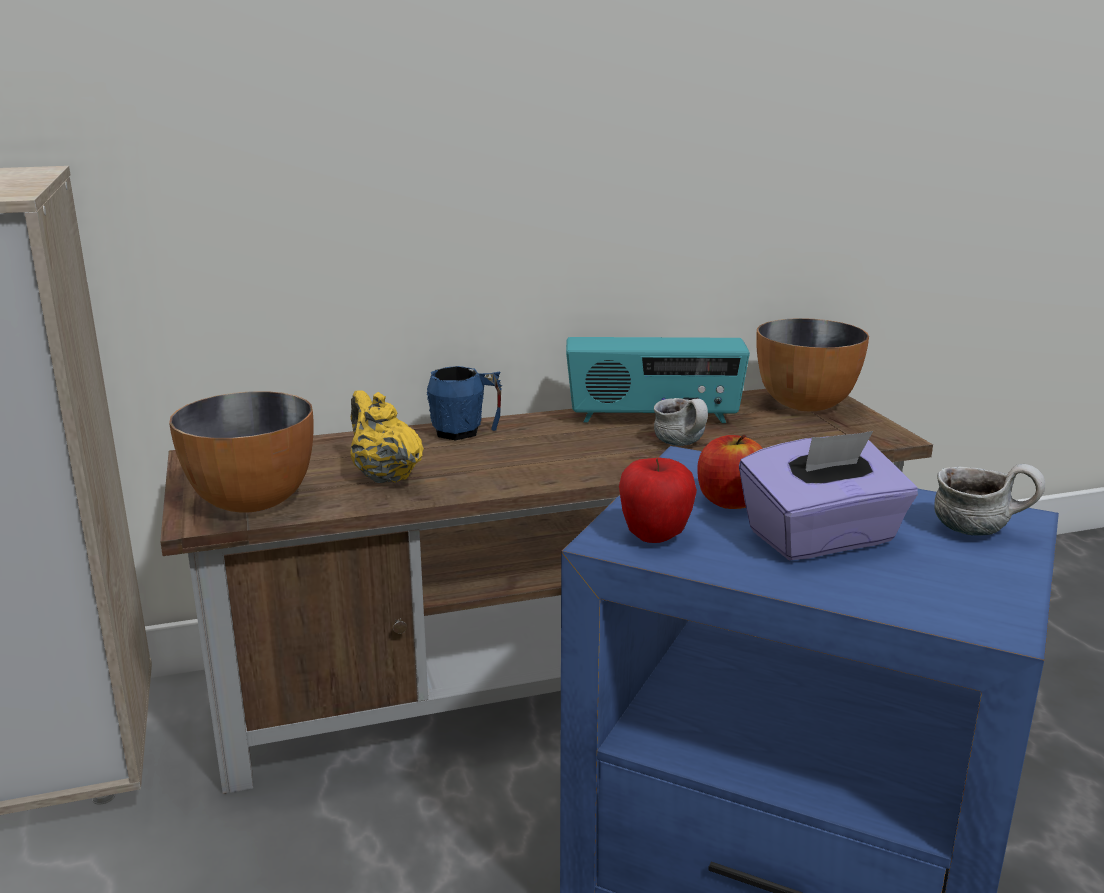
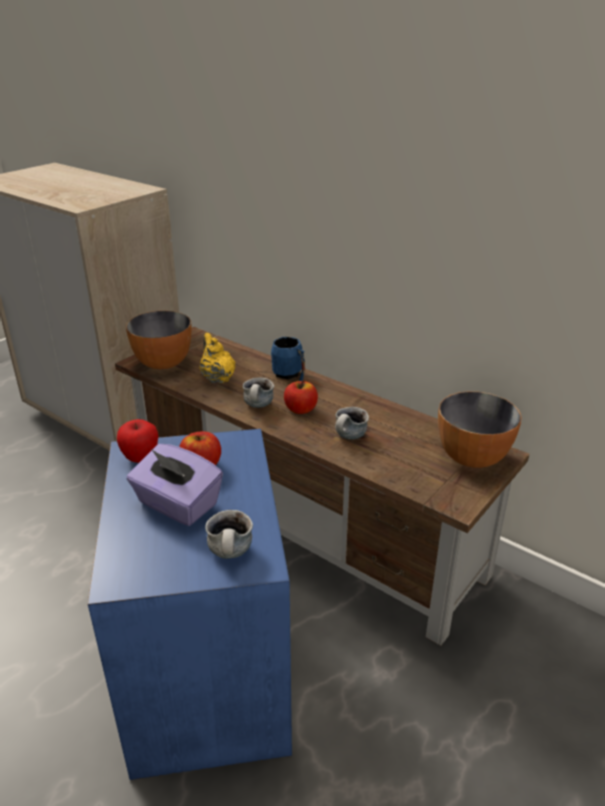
camera: 55 degrees right, 10 degrees up
(385, 476) = (217, 378): yellow teapot -> yellow teapot turned 45 degrees counterclockwise
(521, 471) = (259, 406): none -> mug
(571, 450) = (300, 409): none -> apple
(653, 418) = (377, 416): radio -> none

